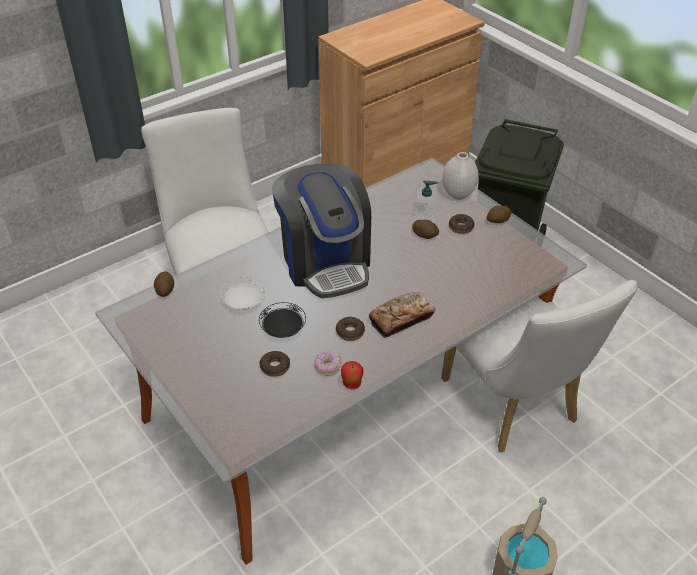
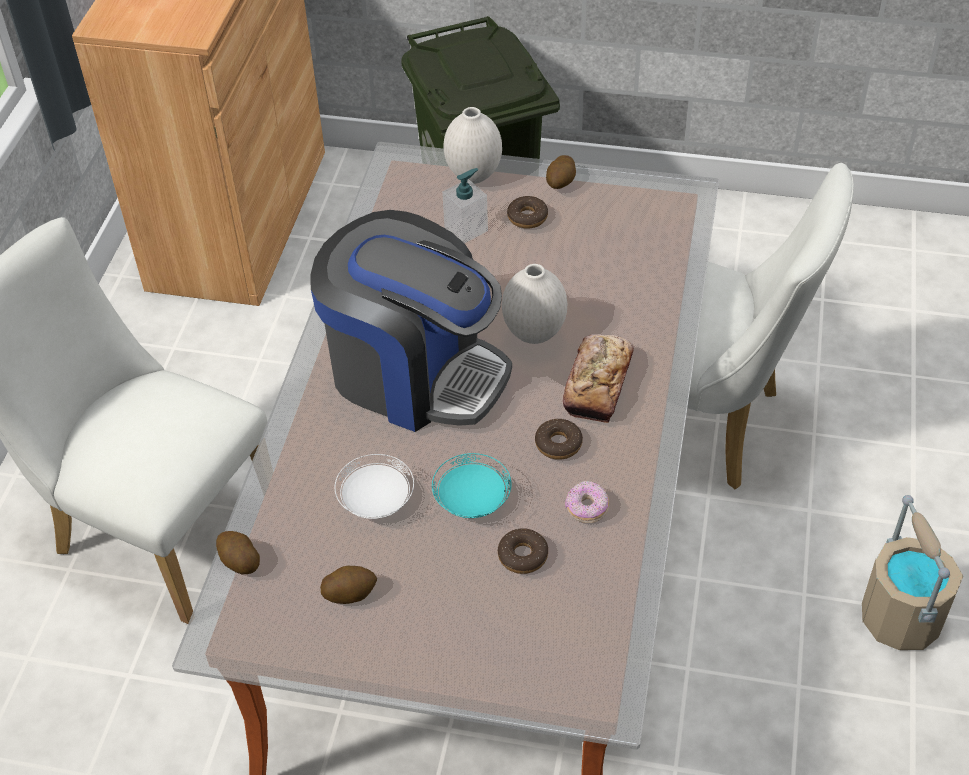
camera: 40 degrees left, 5 degrees up
(283, 329) = (472, 500): black plate -> turquoise plate
(352, 384) = (640, 508): apple -> none
(398, 279) = (533, 334): none -> white vase
(425, 235) = (496, 255): potato -> potato (350, 593)

